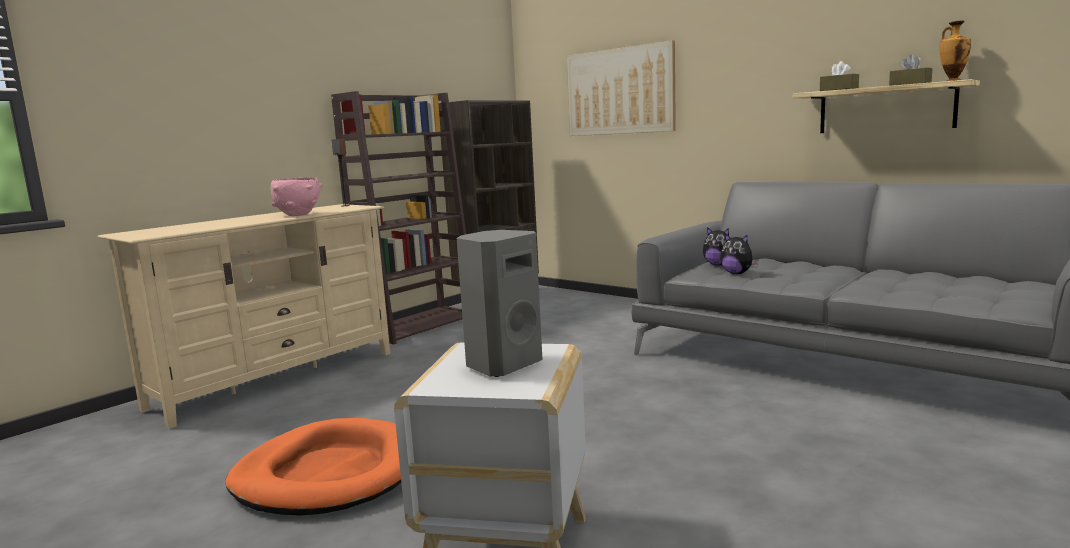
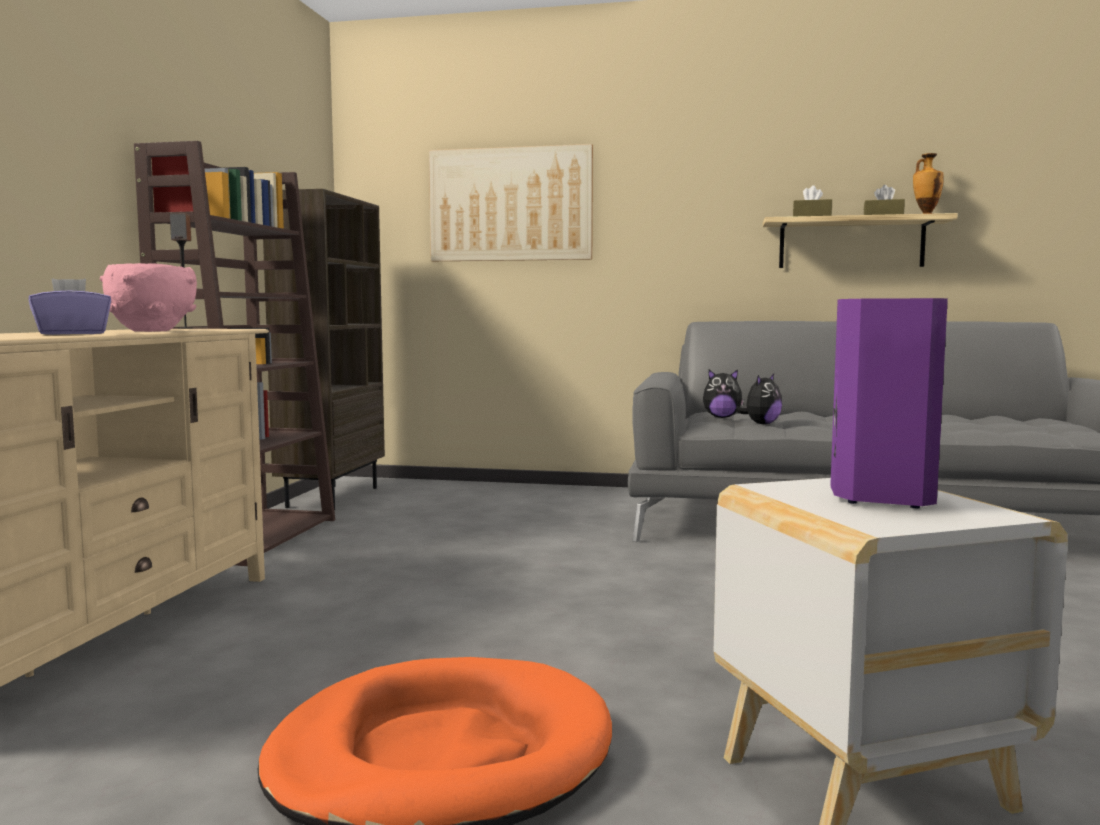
camera: 30 degrees left, 5 degrees down
(242, 222) = (72, 334): none -> purple tissue box
(502, 365) = (879, 497): grey speaker -> purple speaker
(737, 273) = (761, 424): plush toy -> plush toy turned 60 degrees counterclockwise

